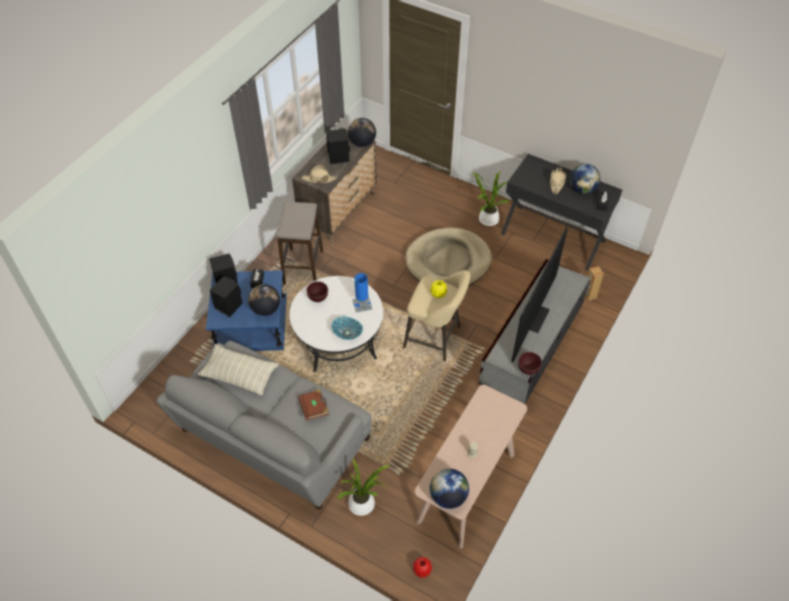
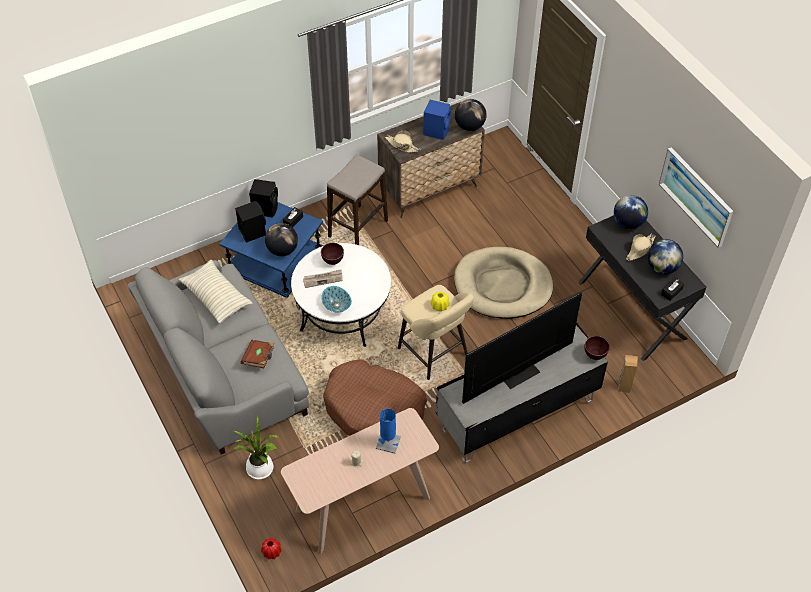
camera: 30 degrees right, 0 degrees up
(320, 317) = (323, 279): none -> newspaper
(338, 156) = (436, 130): black speaker -> blue speaker
(362, 304) = (369, 285): blue table lamp -> blue table lamp (388, 442)
(420, 405) = (374, 409): none -> brown dog bed
(448, 496) = (307, 488): globe -> globe (628, 223)
(487, 219) = (575, 260): potted plant -> none
(527, 371) = (472, 419): brown bowl -> brown bowl (594, 356)
(599, 118) = (696, 196): none -> picture

